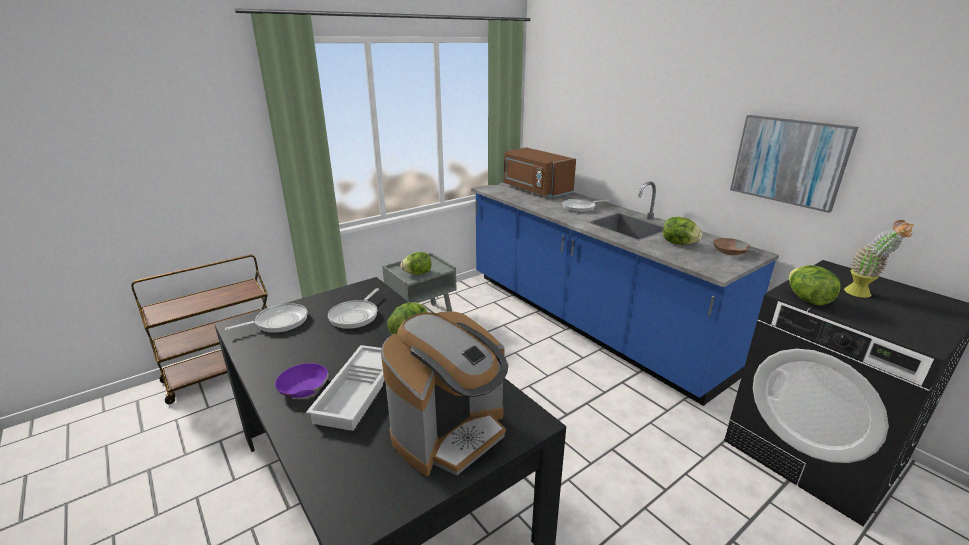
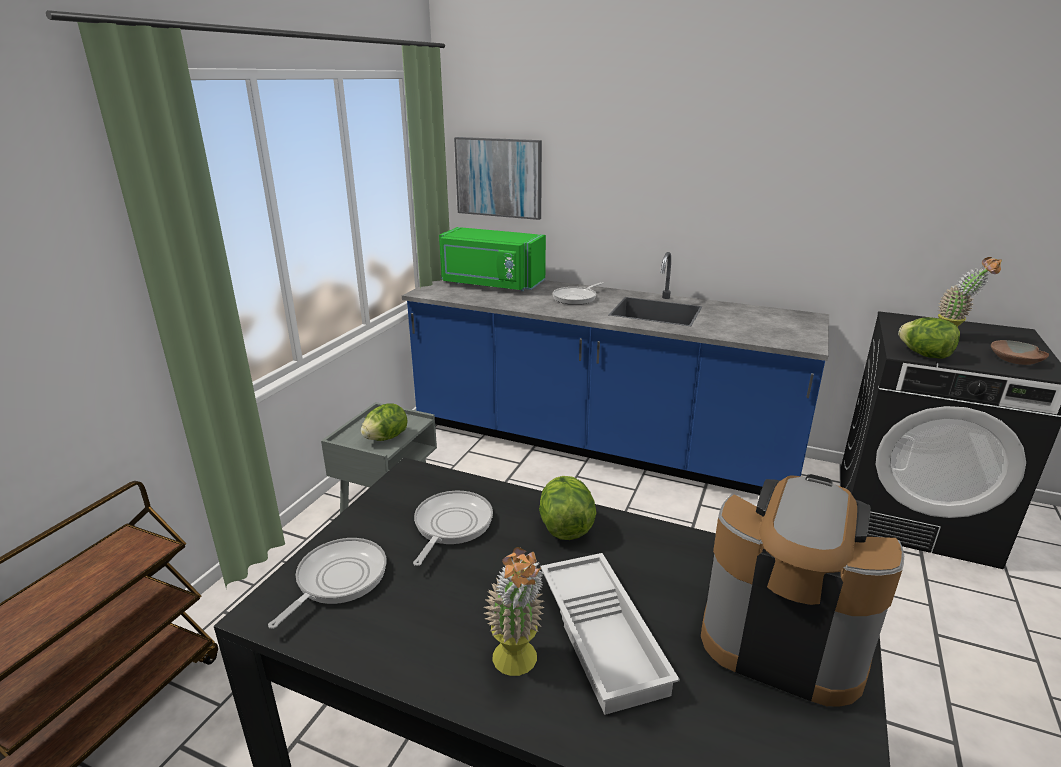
camera: 30 degrees left, 0 degrees up
(302, 387) = (518, 667): purple bowl -> potted plant
(355, 315) = (451, 525): frying pan -> frying pan turned 150 degrees counterclockwise
(450, 432) = (782, 638): coffee machine -> coffee machine turned 75 degrees counterclockwise
(535, 190) = (491, 284): brown microwave -> green microwave
(678, 243) = (733, 321): lettuce -> none
(729, 251) = (787, 320): brown bowl -> brown bowl (1015, 359)
(789, 161) = (831, 209): picture -> picture (499, 177)

